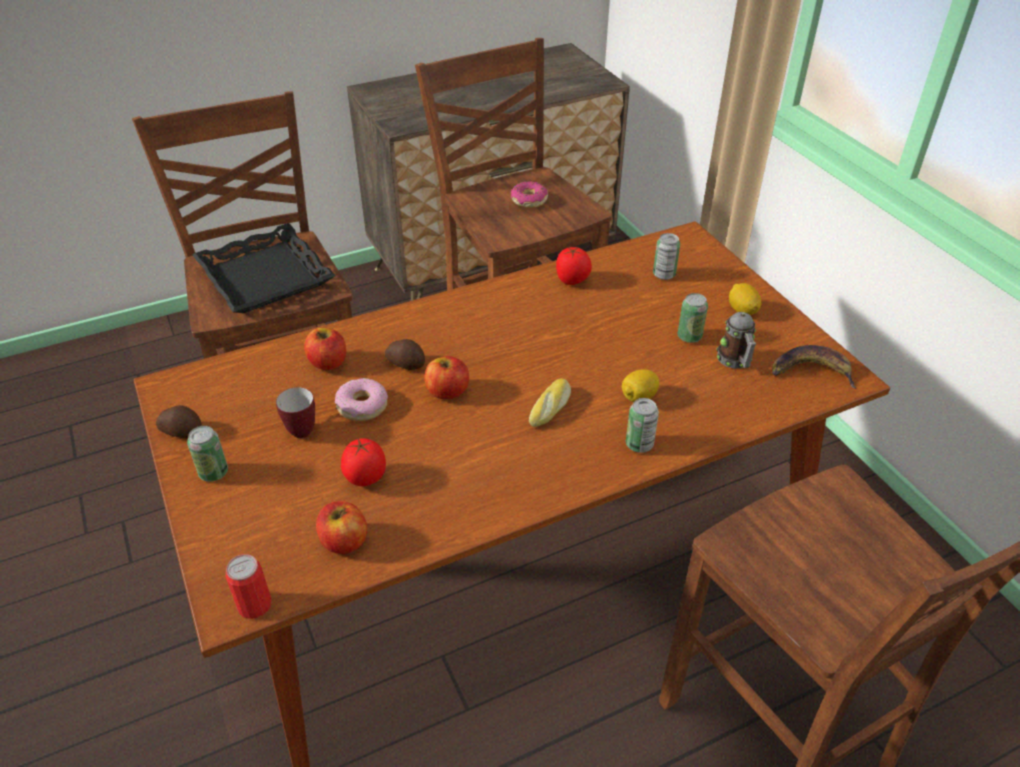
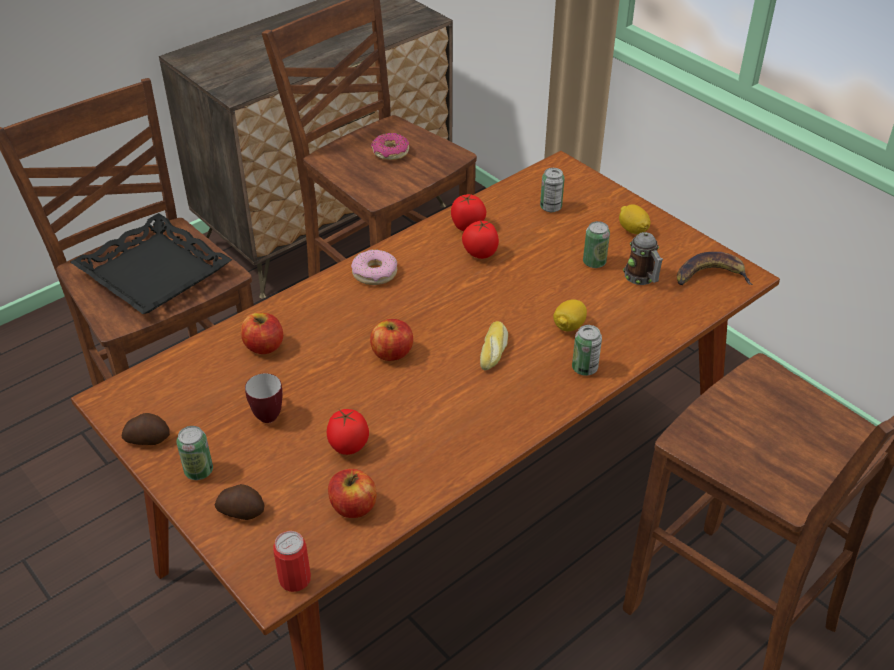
camera: 15 degrees left, 0 degrees up
(362, 406) = (316, 381): donut -> donut (374, 273)
(406, 363) = (341, 333): potato -> potato (241, 510)
(574, 308) = (480, 254): none -> tomato

